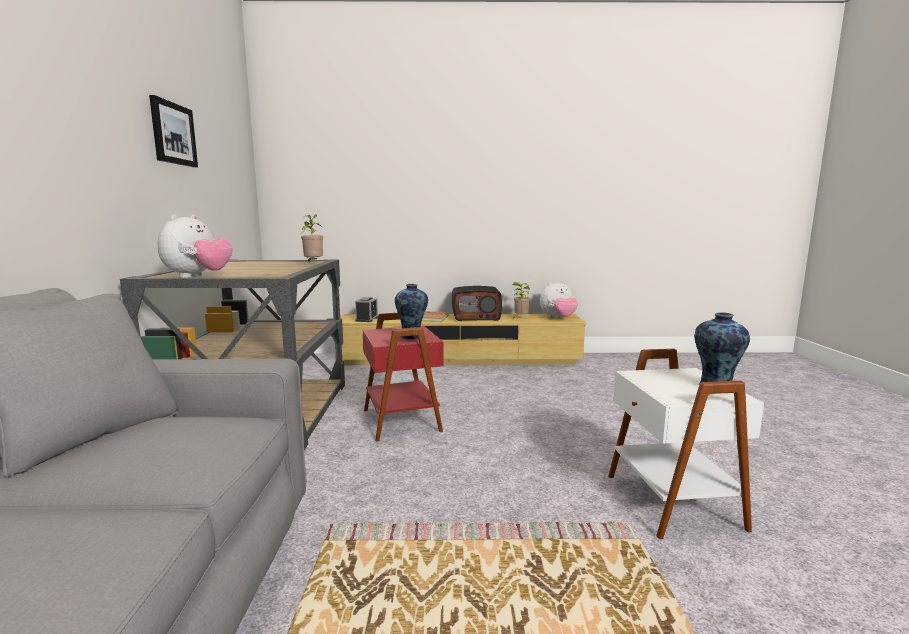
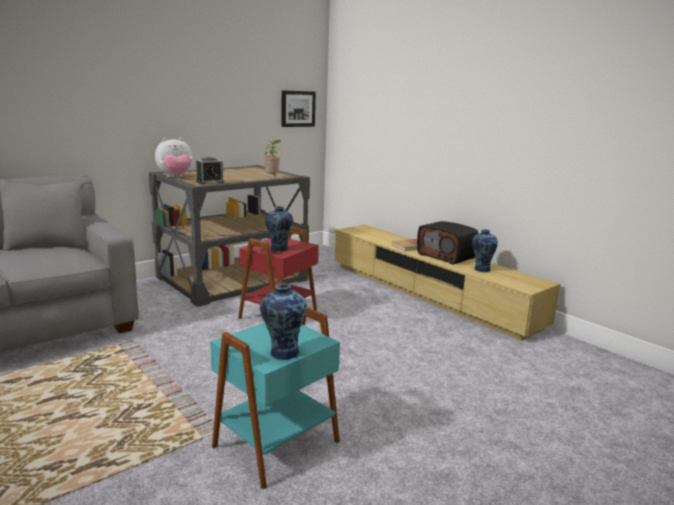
camera: 50 degrees right, 5 degrees up
(173, 134) = (218, 78): picture -> picture (297, 108)
(367, 319) = (363, 233): alarm clock -> alarm clock (210, 182)
(520, 318) = (481, 269): potted plant -> vase
(558, 318) = (519, 281): plush toy -> none
(670, 501) = (274, 442): white side table -> turquoise side table

